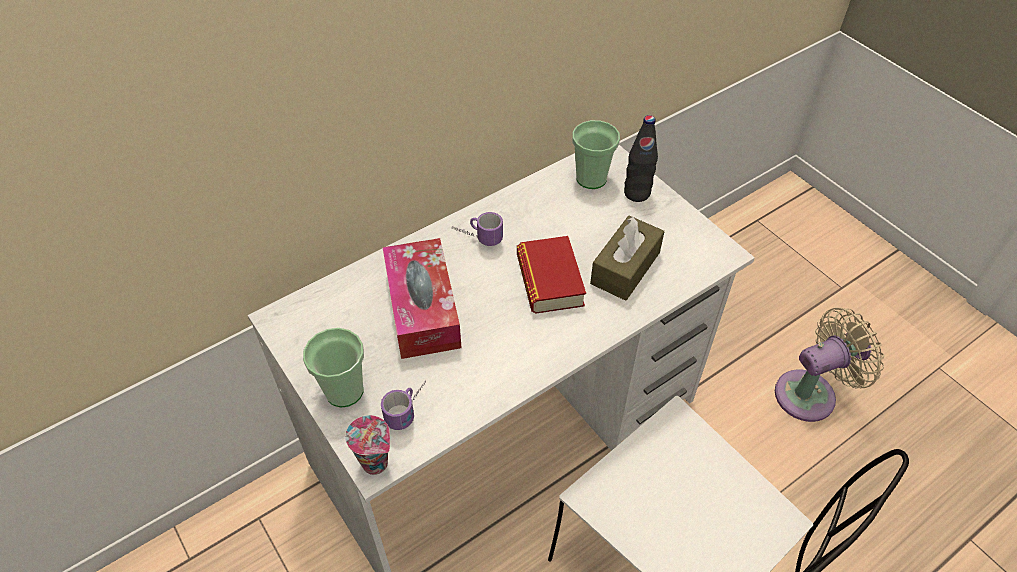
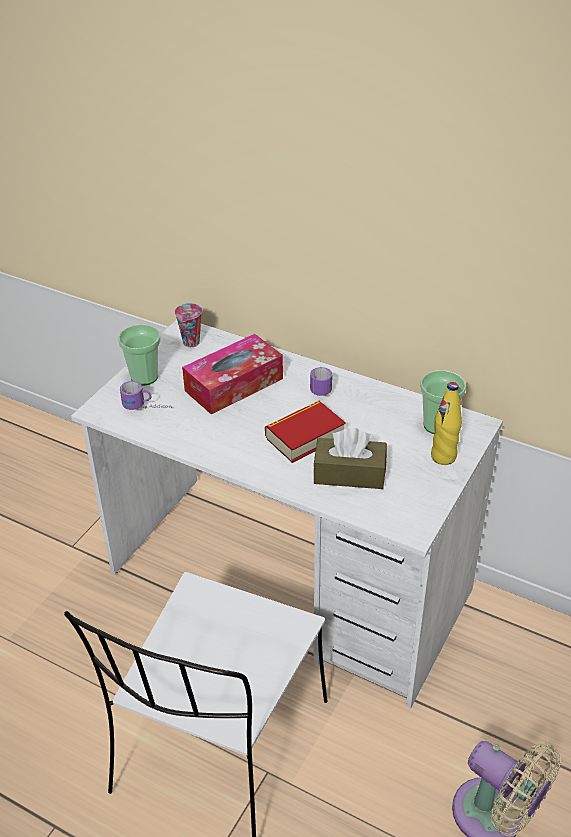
camera: 65 degrees right, 10 degrees down
(377, 463) = (97, 410): cup -> cup (191, 343)
(637, 193) = (443, 457): black bottle -> yellow bottle

